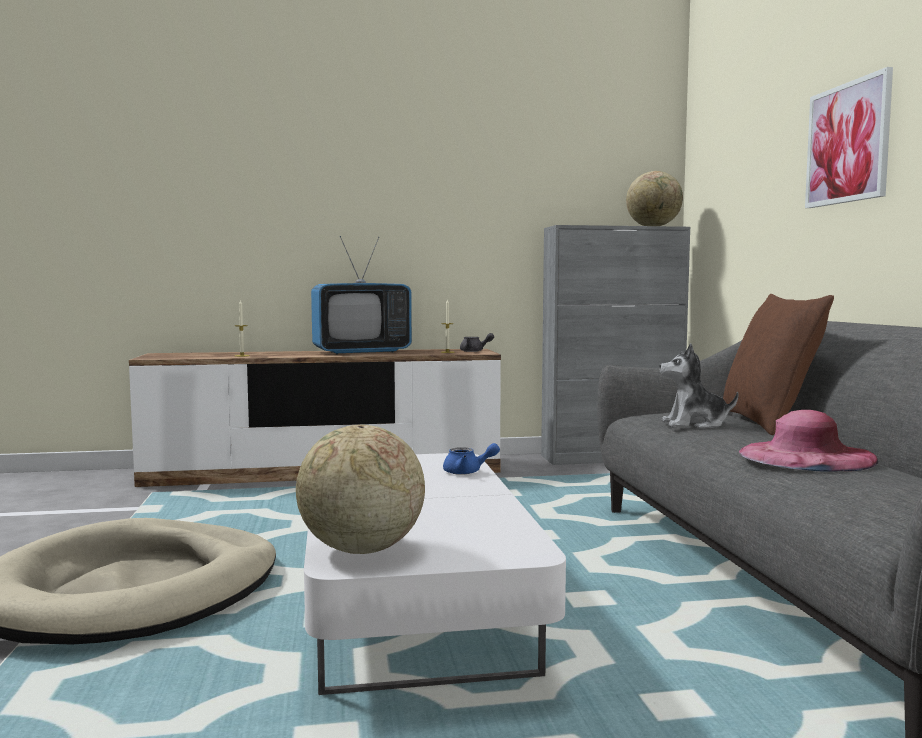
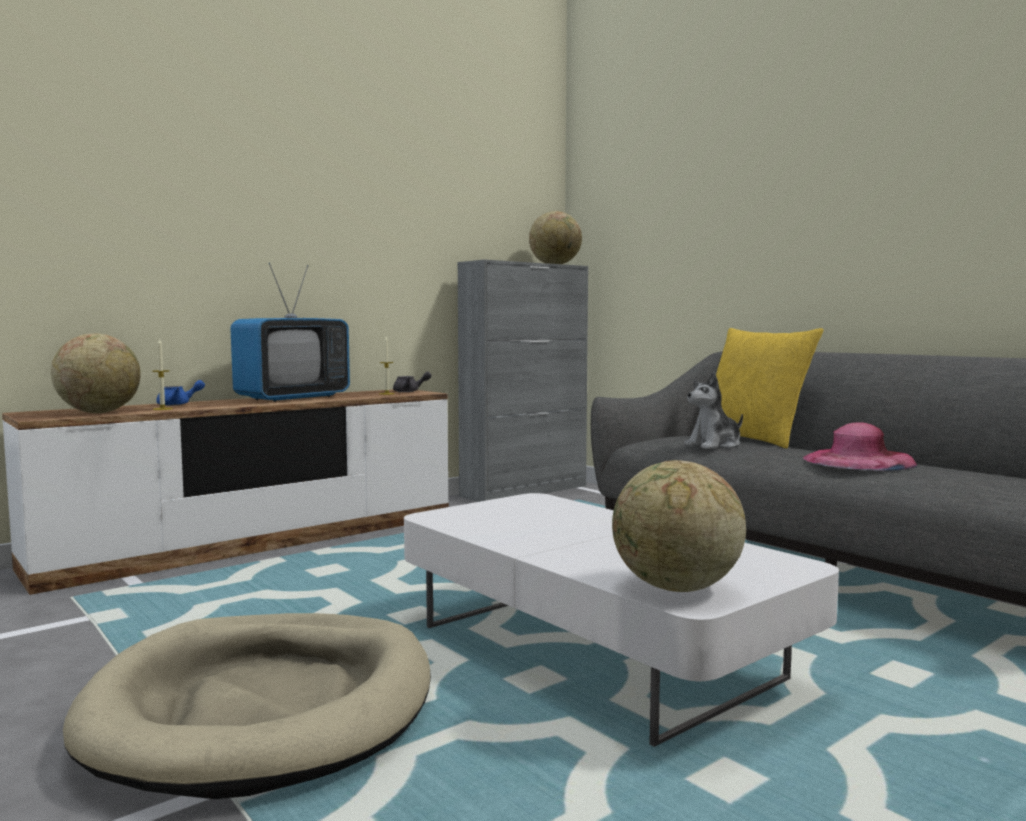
camera: 30 degrees left, 0 degrees up
(195, 356) = (98, 412): none -> globe
(467, 472) = (579, 509): blue teapot -> blue teapot (178, 404)
(768, 422) = (754, 439): brown pillow -> yellow pillow
(848, 143) = (778, 201): picture -> none

